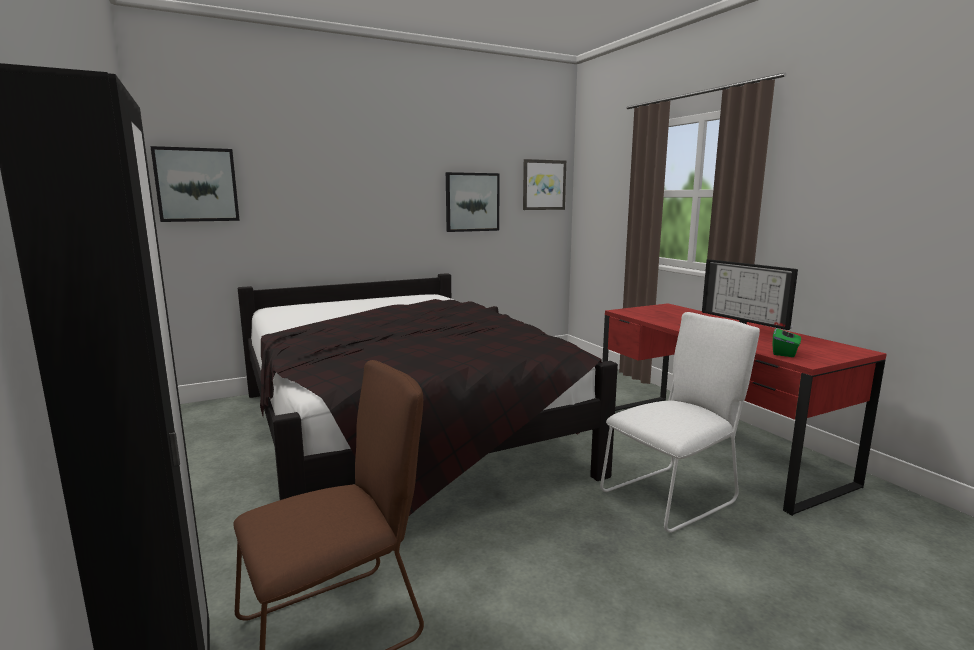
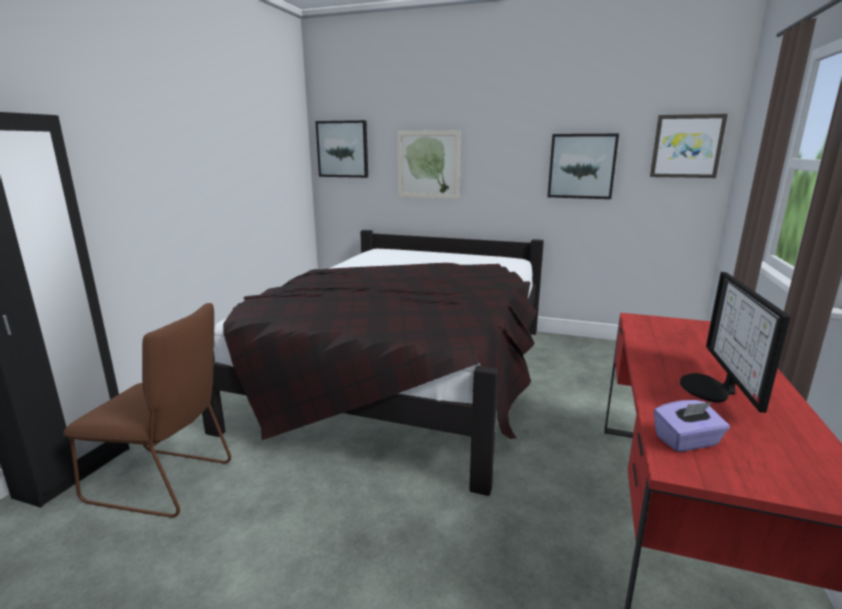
camera: 45 degrees right, 5 degrees up
(320, 203) = (428, 165): none -> picture
(673, 496) = (514, 550): white chair -> none
(785, 353) = (687, 441): green tissue box -> purple tissue box

